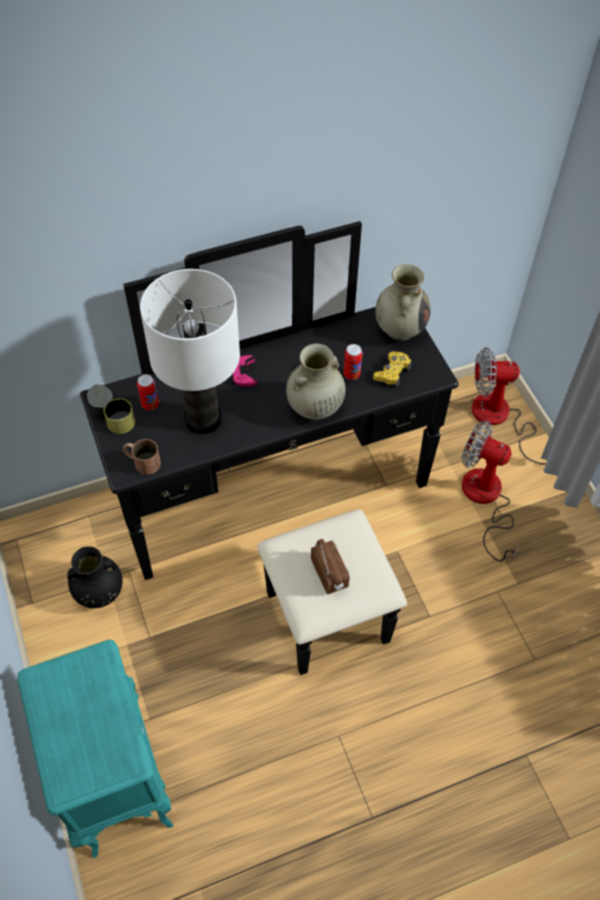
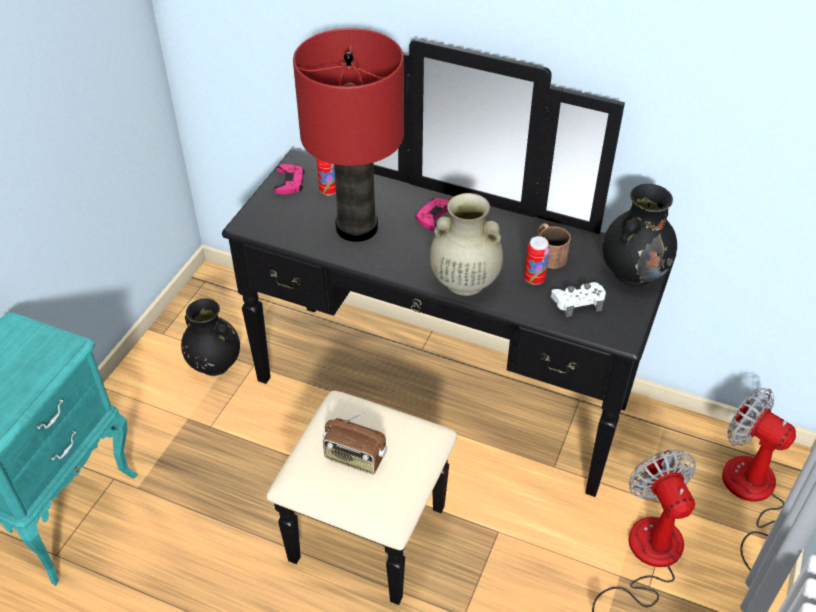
camera: 45 degrees right, 10 degrees down
(114, 418) = (289, 182): can -> pink game controller
(142, 461) = (269, 226): brown mug -> brown mug (548, 253)
(203, 419) = (357, 228): white table lamp -> red table lamp
(330, 574) = (355, 458): radio -> radio turned 90 degrees clockwise
(392, 372) = (578, 302): yellow game controller -> white game controller
(400, 328) = (633, 272): beige vase -> black vase

